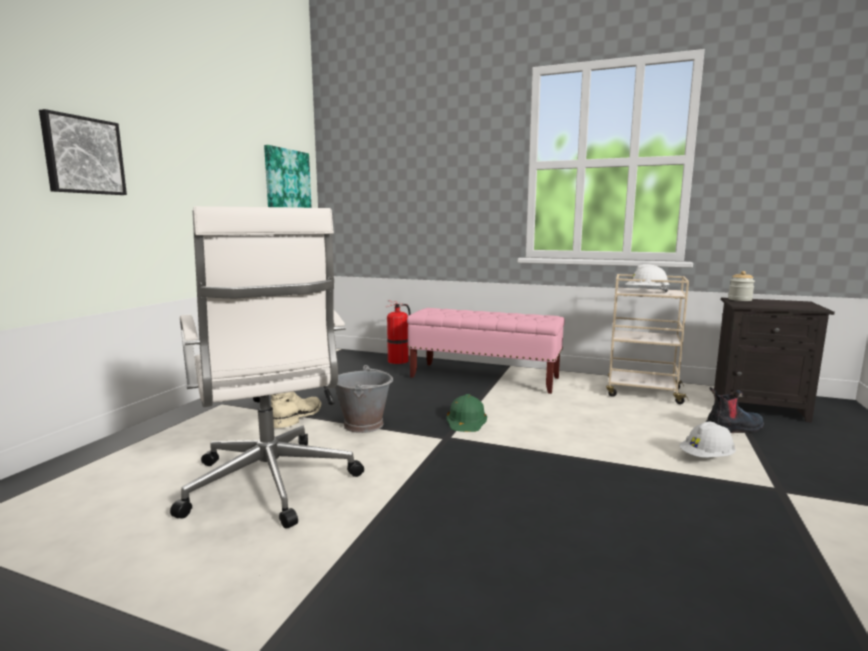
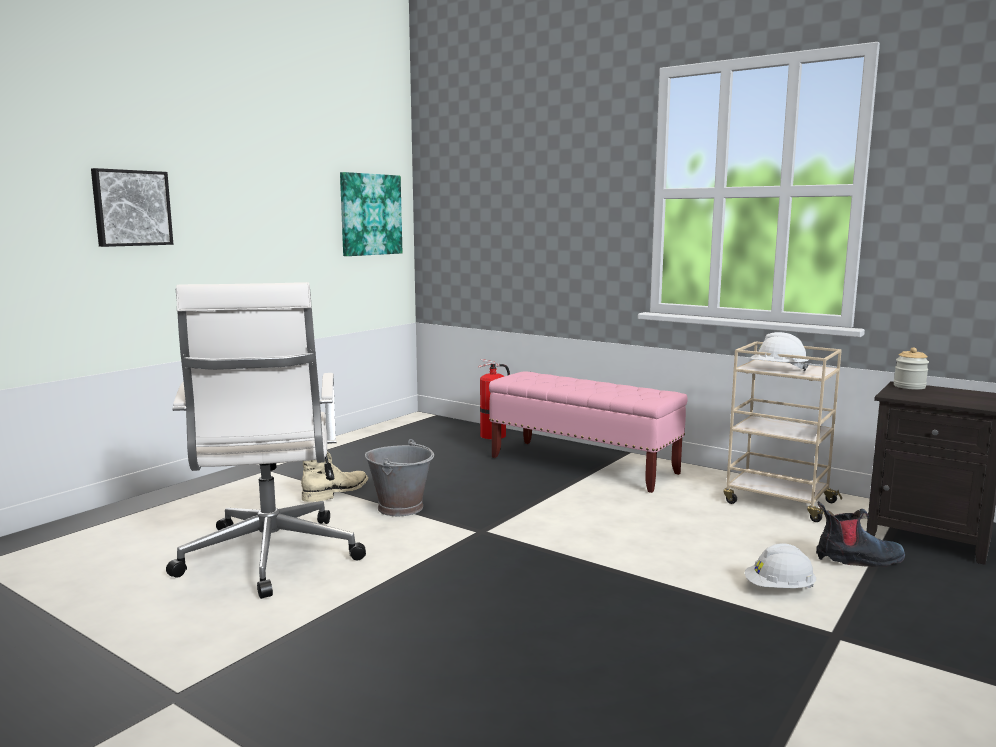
camera: 15 degrees right, 0 degrees up
(466, 420) = (519, 514): green hard hat -> none

